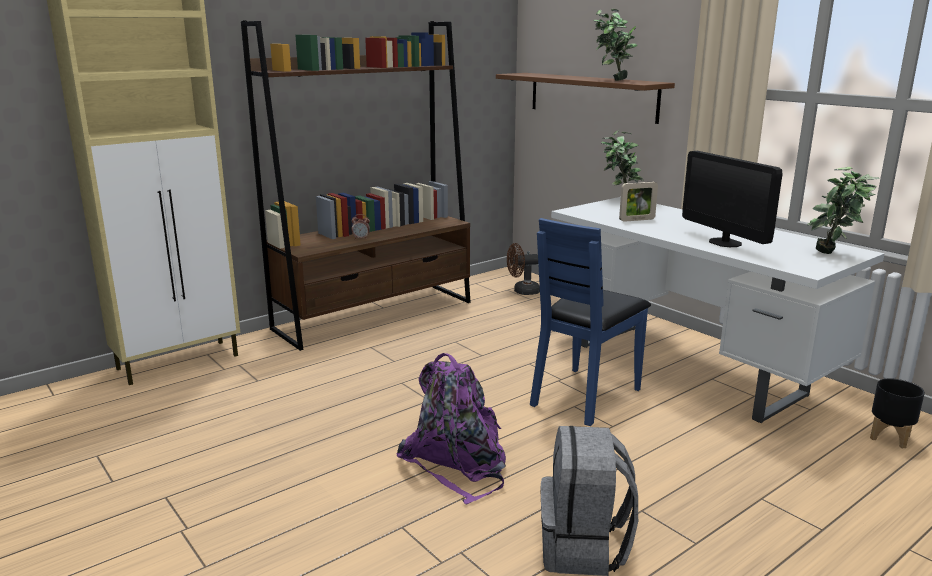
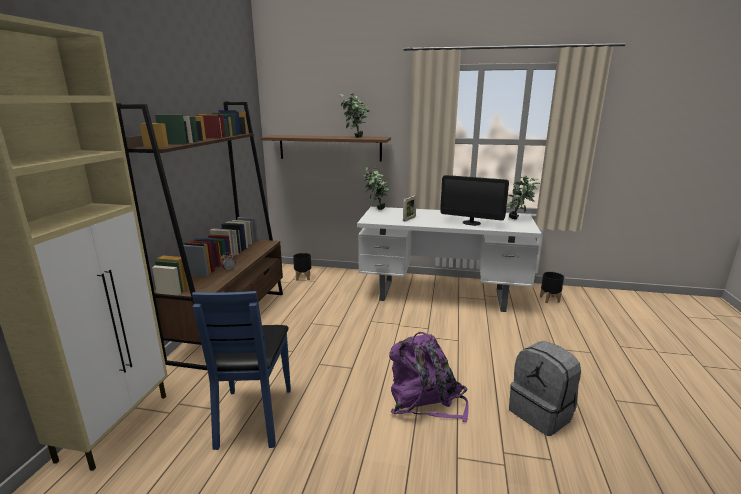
camera: 40 degrees left, 0 degrees up
(522, 291) = (303, 277): brown fan -> black planter
(585, 396) = (423, 329): blue chair -> blue chair (253, 416)

